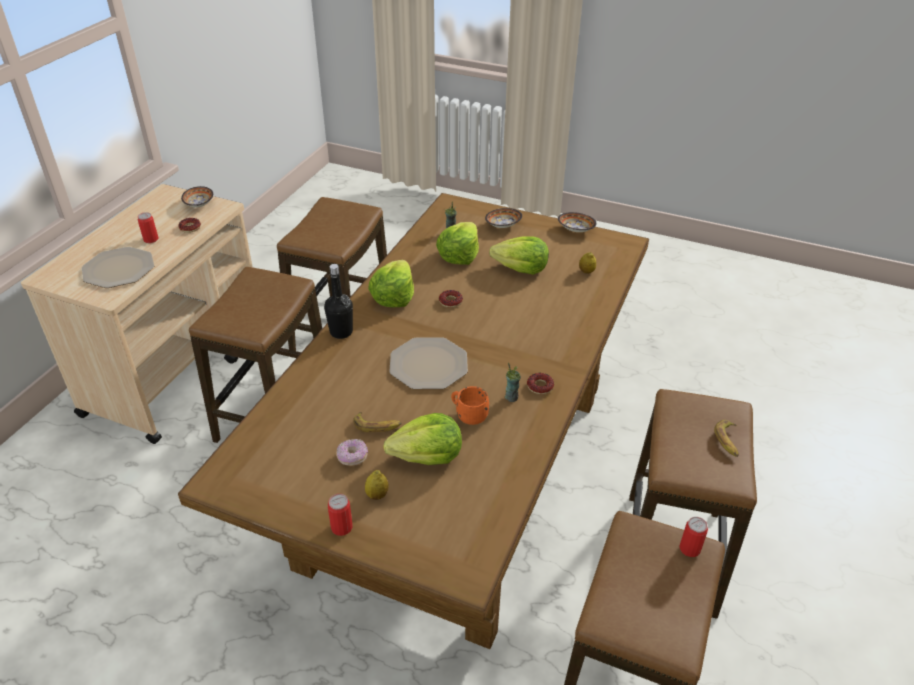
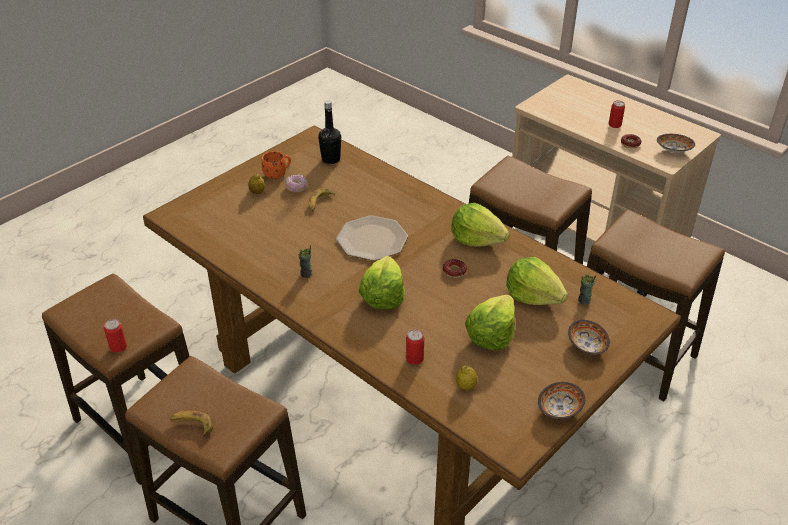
camera: 110 degrees right, 0 degrees up
(118, 269) = (571, 110): plate -> none
(341, 332) = (439, 203): black bottle -> black bottle (331, 159)
(341, 527) = (242, 175): can -> can (414, 358)
(427, 456) = (274, 219): lettuce -> lettuce (382, 296)
(468, 415) = (301, 246): orange mug -> orange mug (278, 174)
(540, 386) = (308, 294): donut -> none

